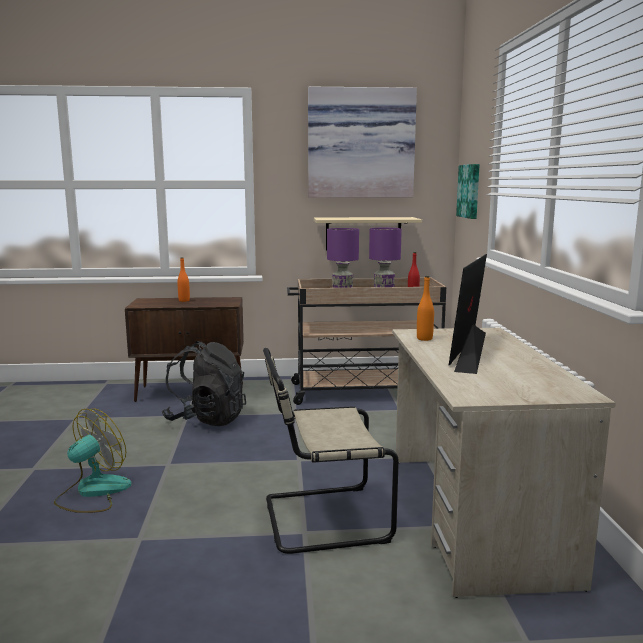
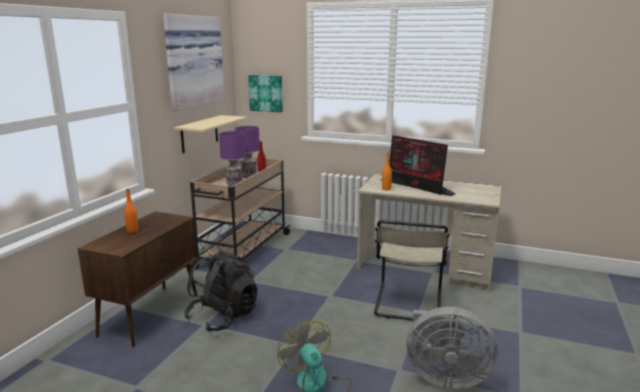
camera: 65 degrees left, 5 degrees up
(132, 578) = (444, 377): none -> grey fan

